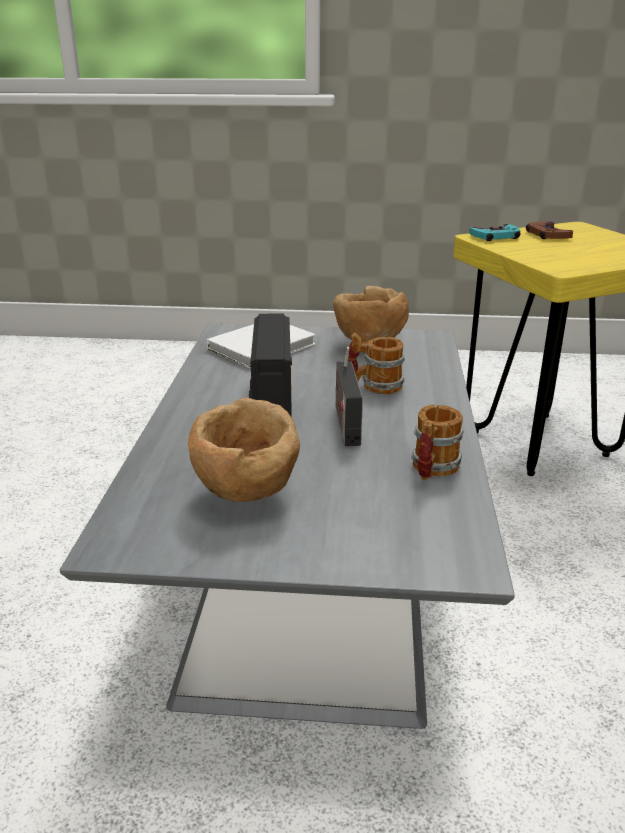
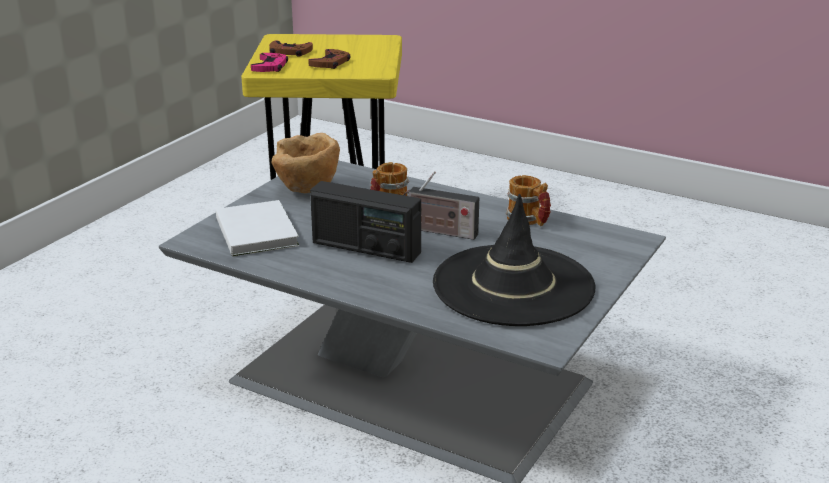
camera: 65 degrees left, 0 degrees up
(247, 493) = (513, 285): brown bowl -> black hat
(495, 237) = (270, 66): turquoise game controller -> pink game controller
(549, 250) = (330, 63): none -> brown game controller

